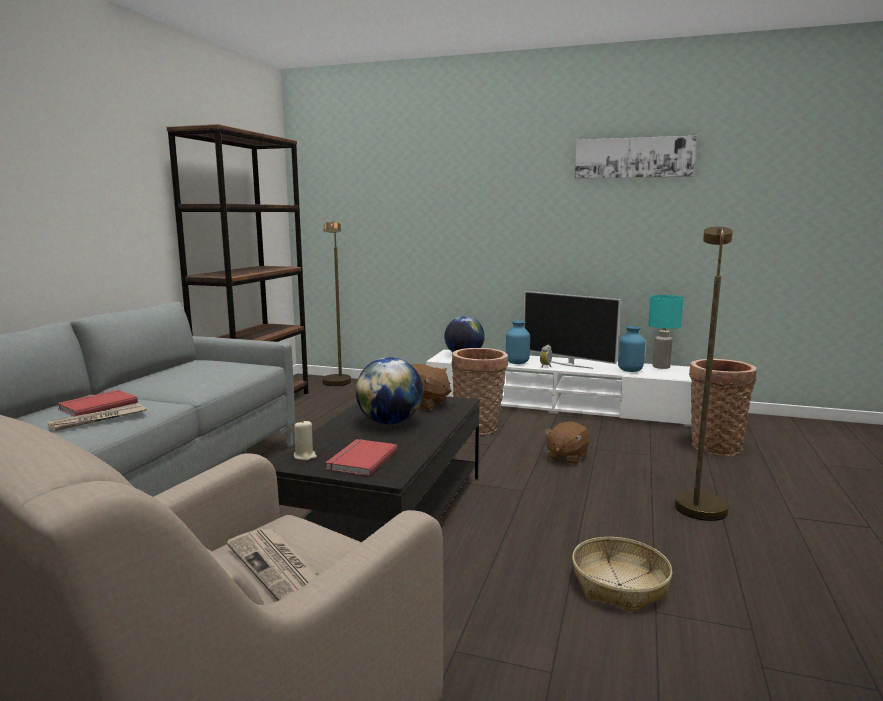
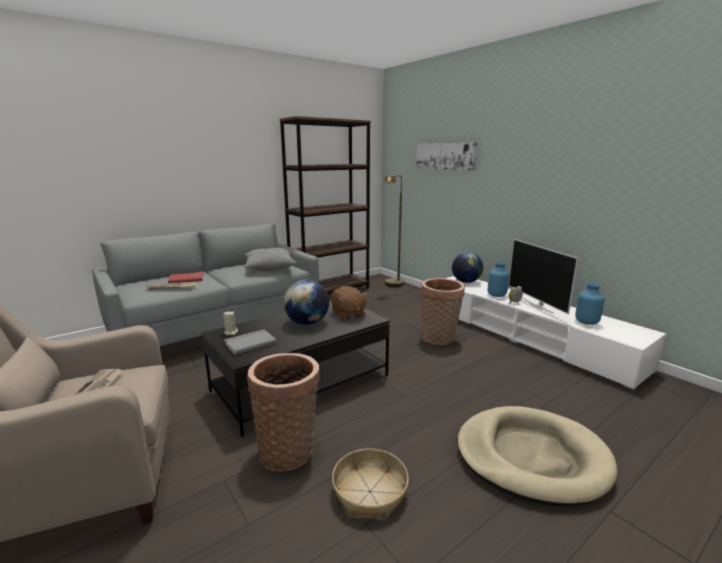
camera: 35 degrees right, 5 degrees up
(217, 369) = (269, 267): none -> grey pillow
(360, 459) = (249, 343): red book -> grey book
(566, 457) = (472, 380): brown plush toy -> none
(633, 158) = (628, 124): picture -> picture (445, 156)
(661, 367) = (626, 326): turquoise table lamp -> none
(698, 502) = (531, 457): brown floor lamp -> beige dog bed
(714, 446) = (628, 413): basket -> basket (288, 450)

